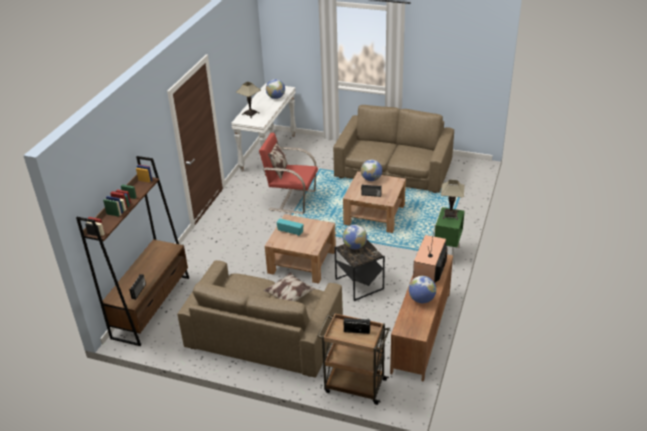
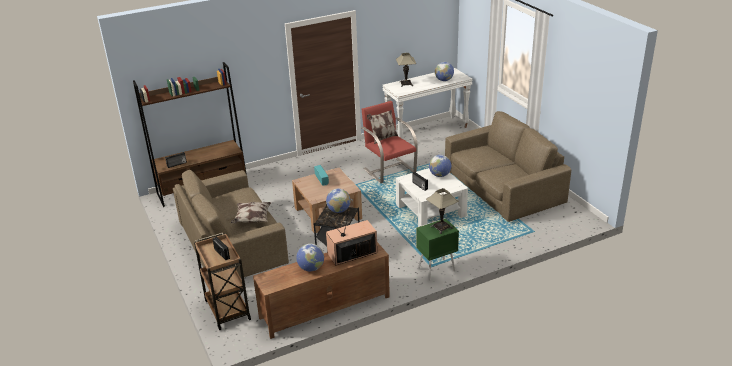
camera: 45 degrees right, 5 degrees down
(374, 214) = (431, 211): brown coffee table -> white coffee table

